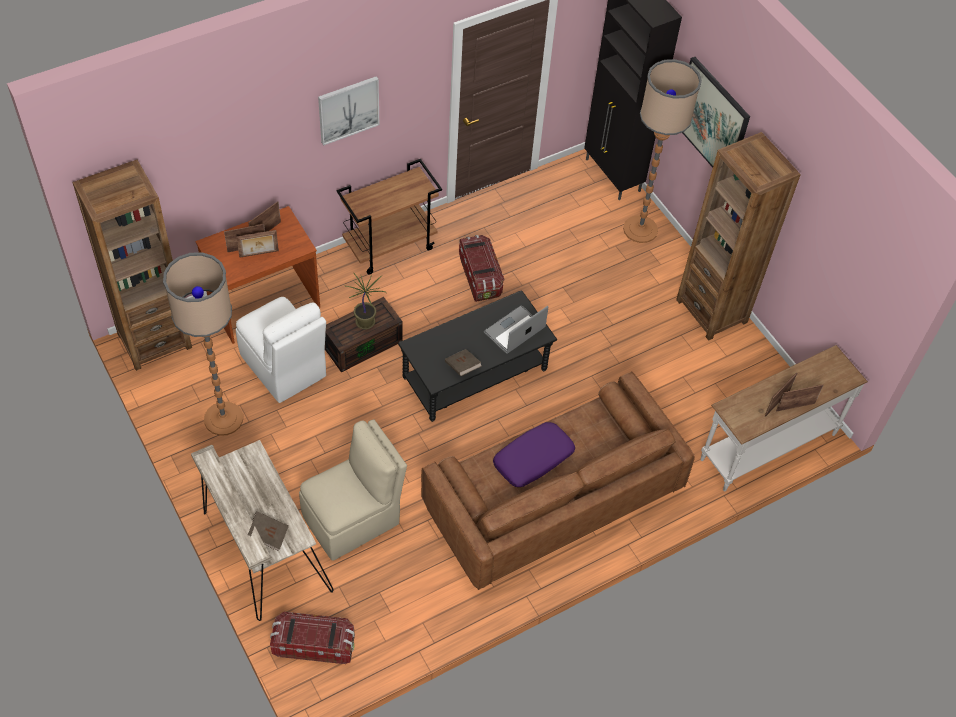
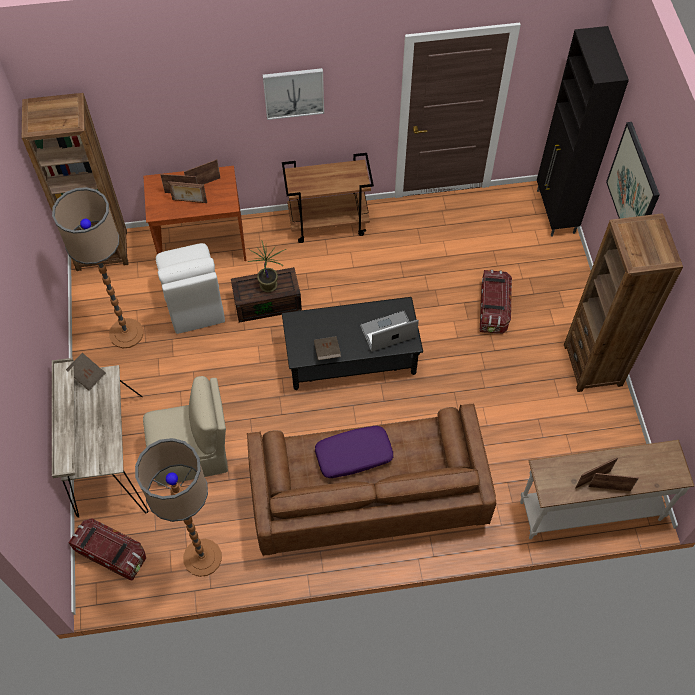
camera: 25 degrees right, 5 degrees up
(268, 535) = (87, 451): brown book -> brown book (87, 375)
(480, 277) = (394, 272): storage box -> storage box (493, 309)
(640, 229) = (559, 269): floor lamp -> floor lamp (202, 557)

